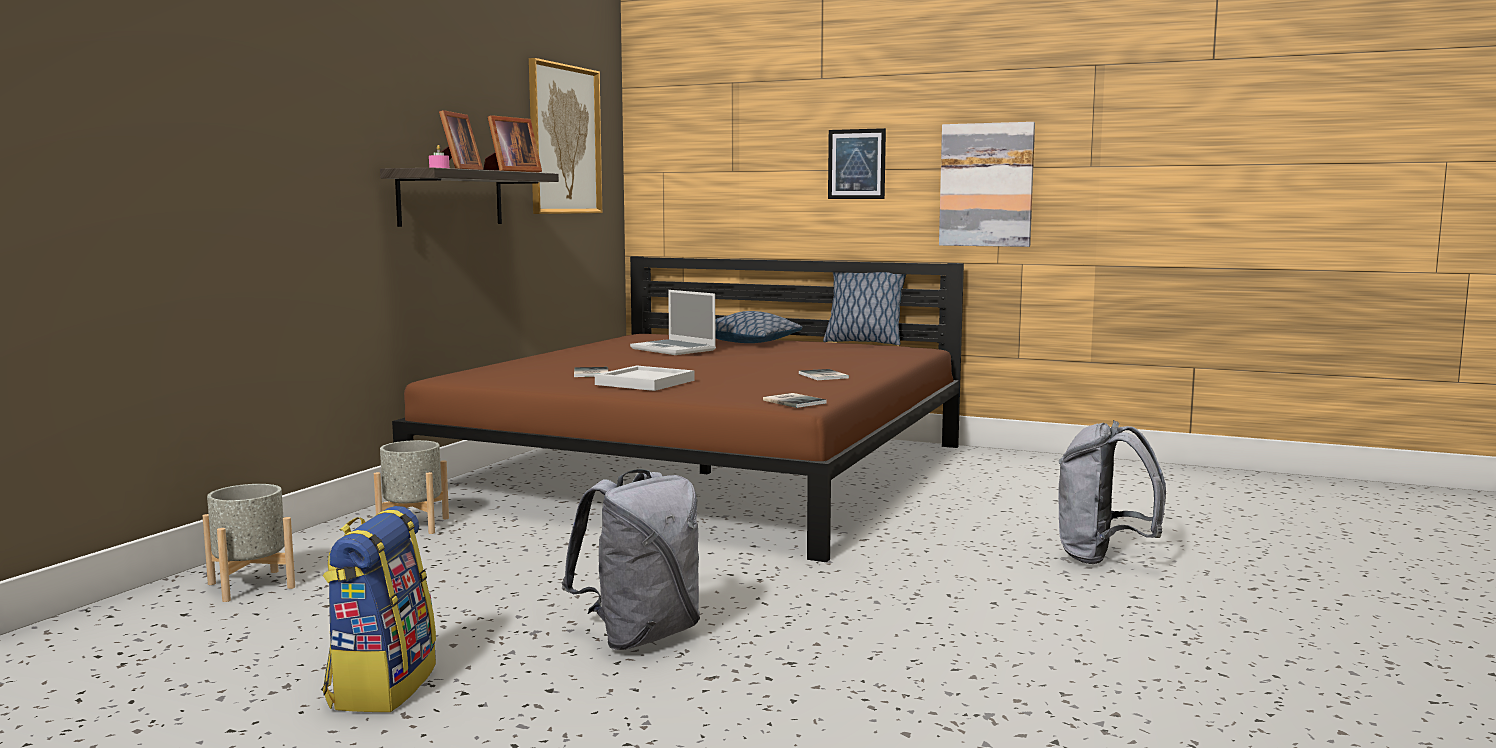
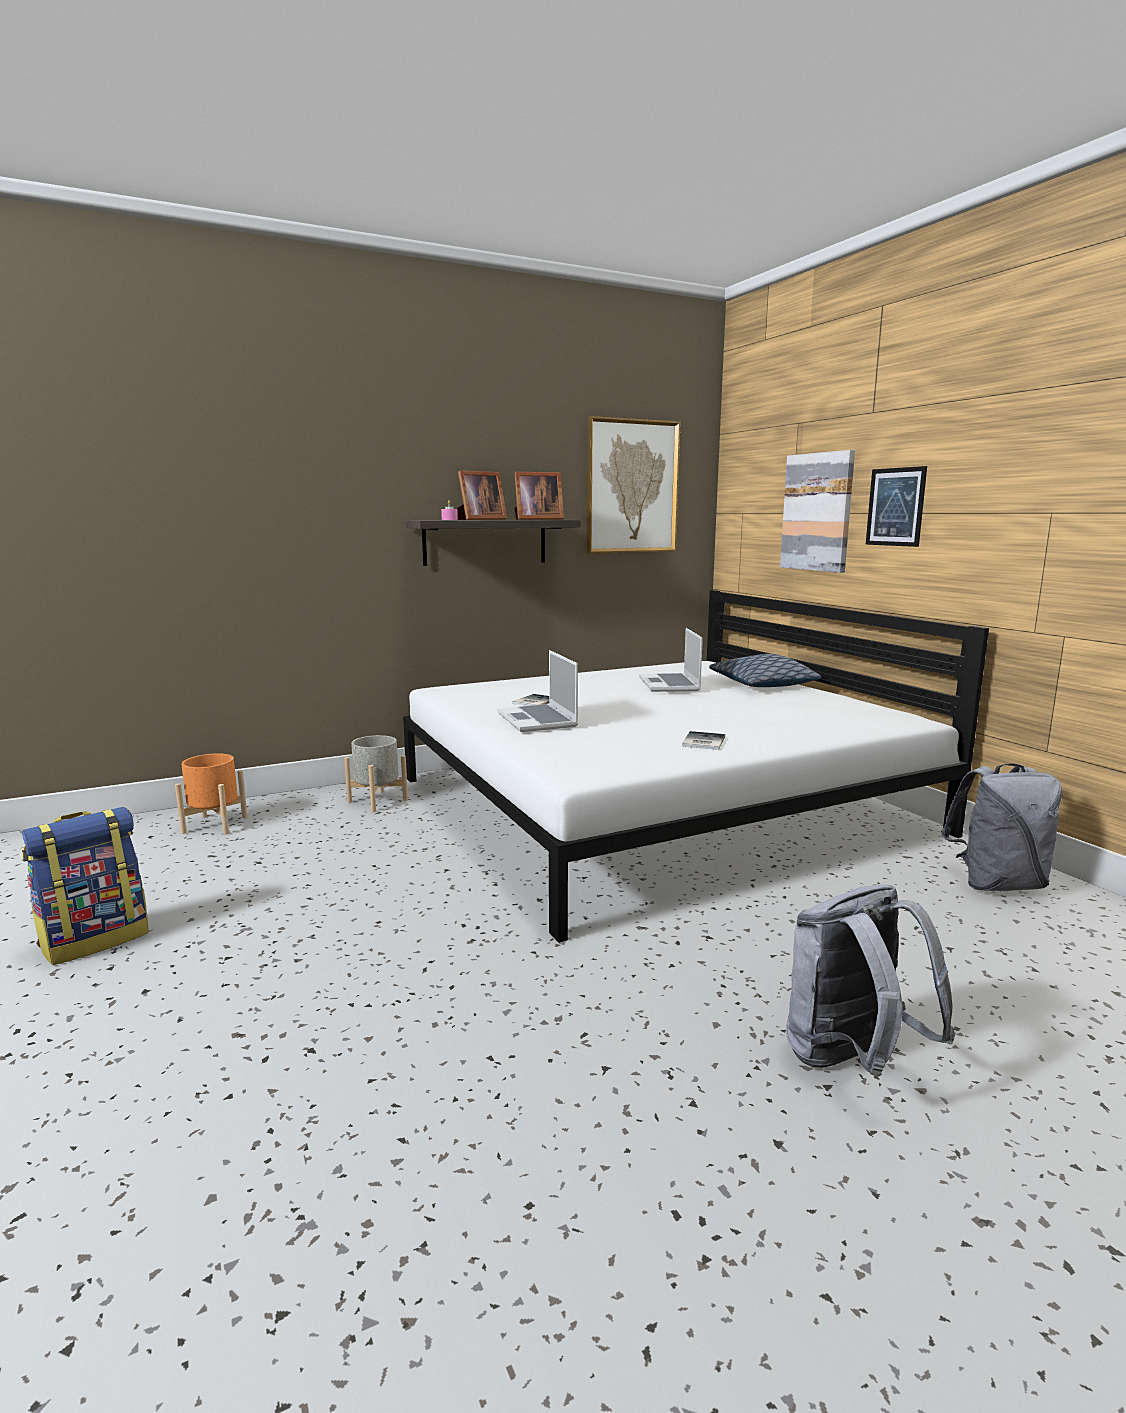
camera: 40 degrees right, 5 degrees up
(251, 585) = (215, 824): grey planter -> orange planter
(640, 636) = (286, 964): grey backpack -> grey backpack (997, 884)
(646, 382) = (538, 720): white tray -> laptop
(708, 472) = (658, 805): brown bed -> white bed
(794, 401) = (580, 771): book -> none
(863, 342) = (877, 702): pillow -> none
(986, 185) = (1030, 534): picture -> picture (817, 512)

